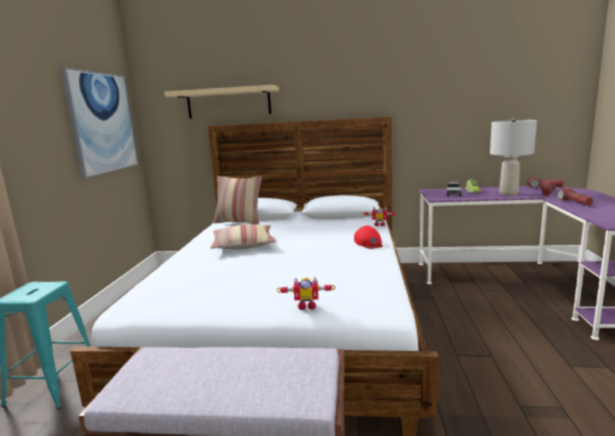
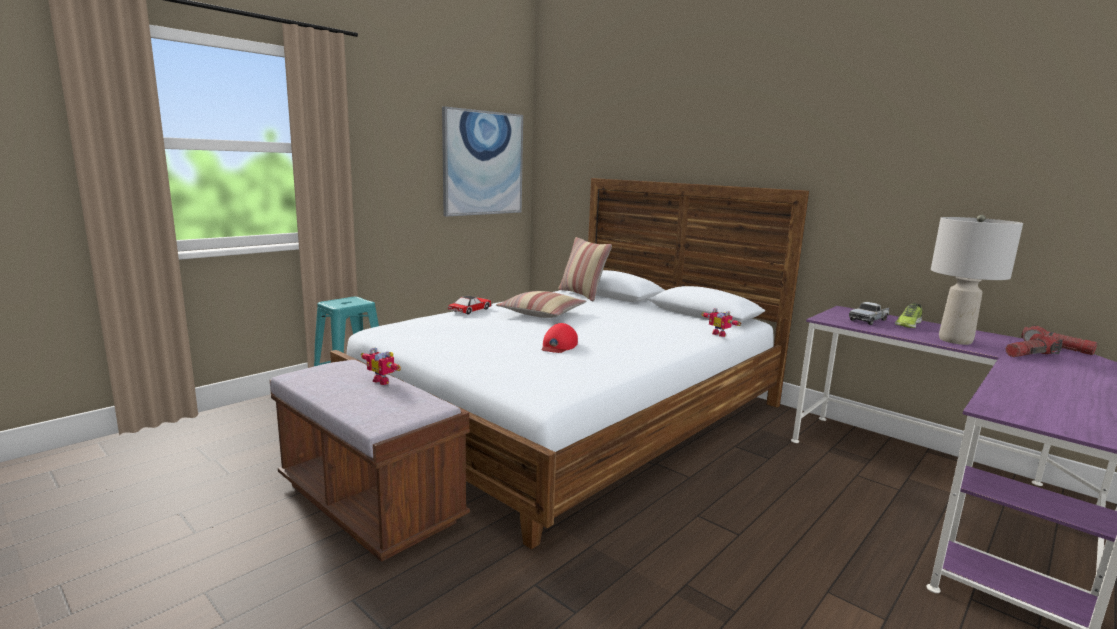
camera: 35 degrees right, 0 degrees up
(180, 260) = (470, 310): none -> toy car
(228, 103) = (618, 152): beige shelf -> none
(307, 305) = (486, 370): toy robot -> toy robot (384, 381)
(369, 243) = (662, 346): red cap -> red cap (558, 345)
(574, 202) = (1033, 375): flashlight -> none

